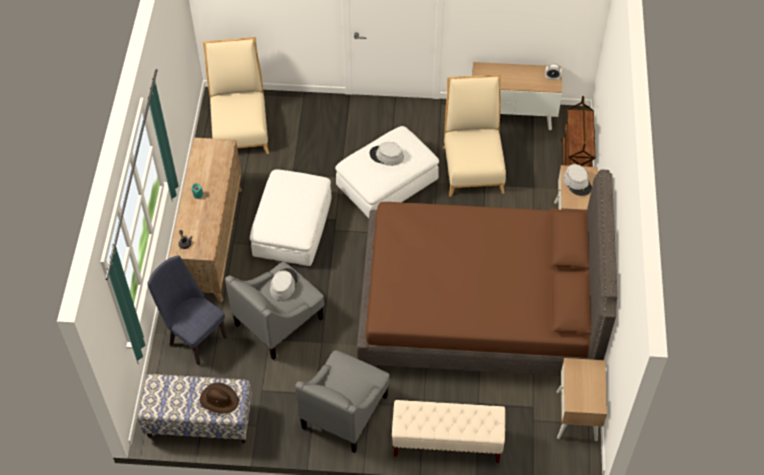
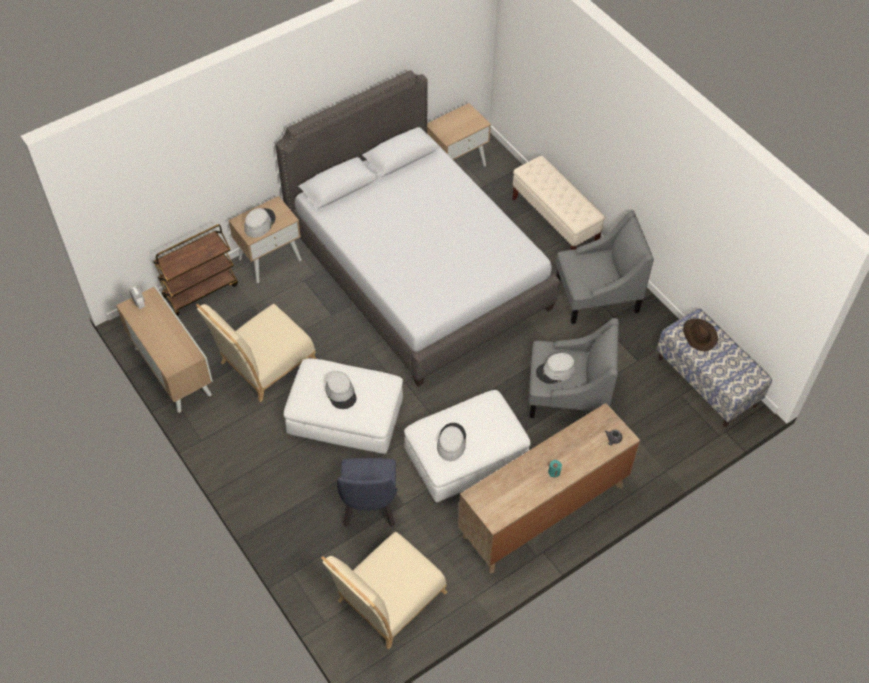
camera: 130 degrees left, 0 degrees up
(194, 337) = (646, 445): blue chair -> blue chair (369, 511)
(290, 189) = (451, 442): none -> grey hat
(479, 307) = (418, 270): brown bed -> grey bed

